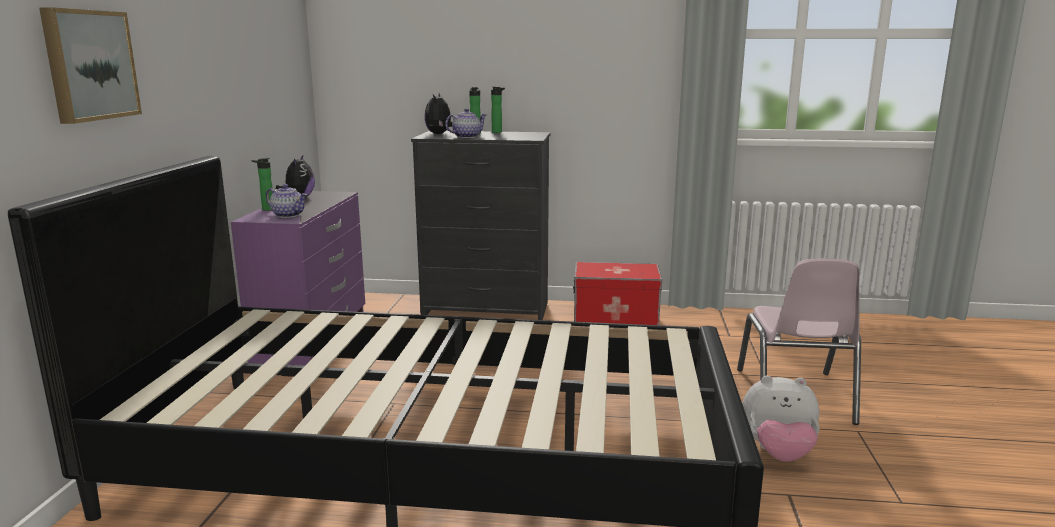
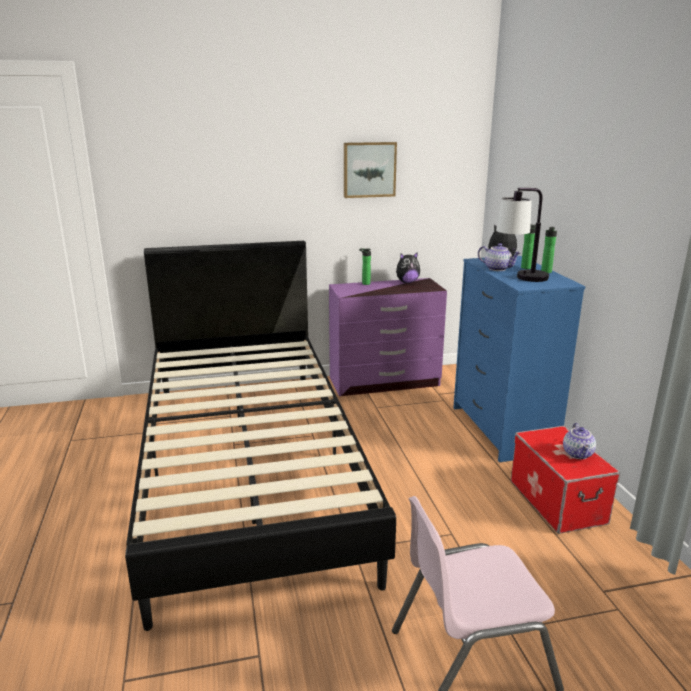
camera: 70 degrees right, 5 degrees up
(89, 65) = (219, 183): picture -> picture (369, 169)
(289, 215) = (356, 291): teapot -> teapot (578, 454)
(486, 311) = (501, 429): black dresser -> blue dresser
(511, 137) = (520, 279): none -> table lamp
(777, 453) = (330, 645): plush toy -> none

